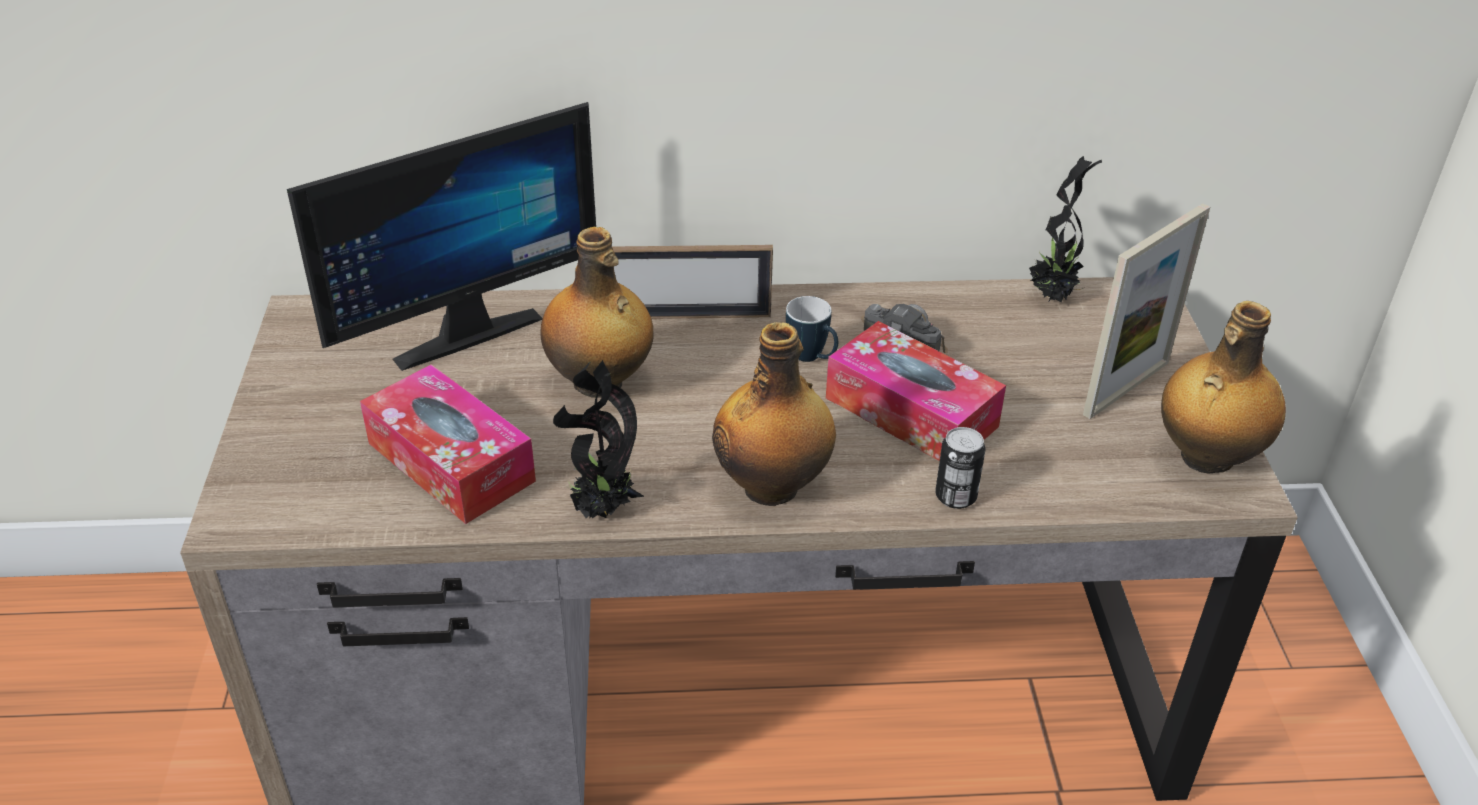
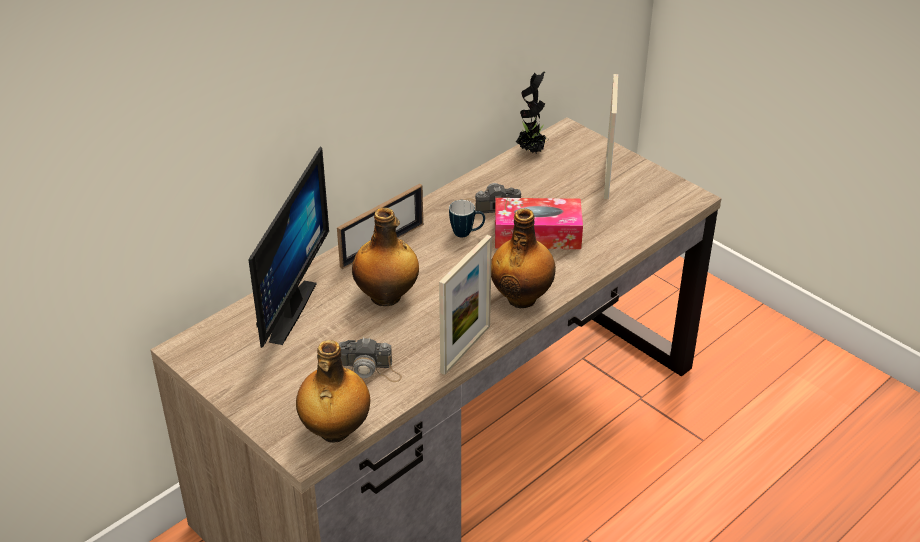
camera: 40 degrees left, 0 degrees up
(451, 462) = (369, 369): tissue box -> camera
(602, 510) = (465, 349): potted plant -> picture frame
(955, 496) = (596, 260): can -> none
(1205, 457) = (666, 192): bottle -> bottle (335, 431)

